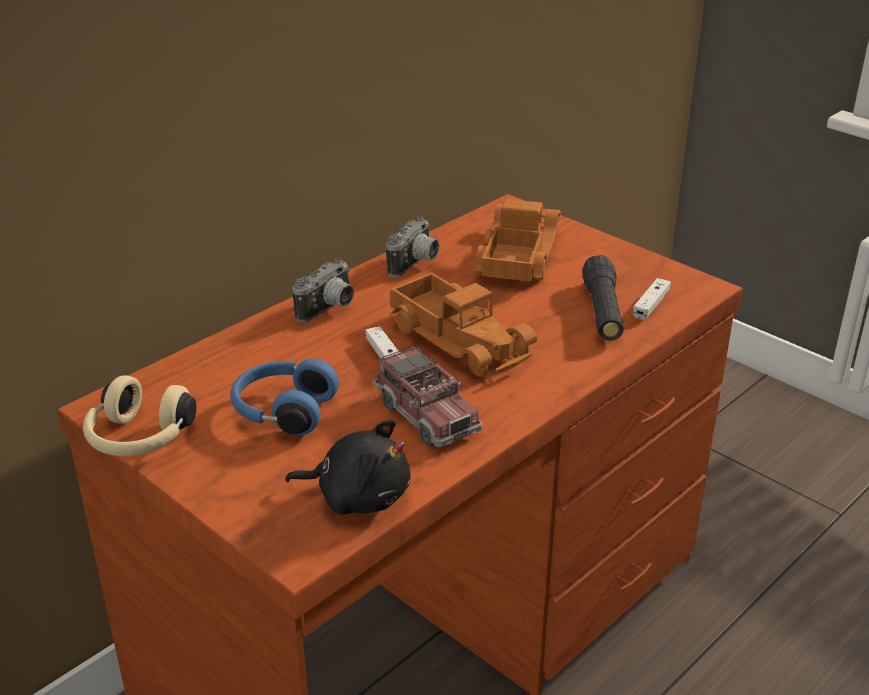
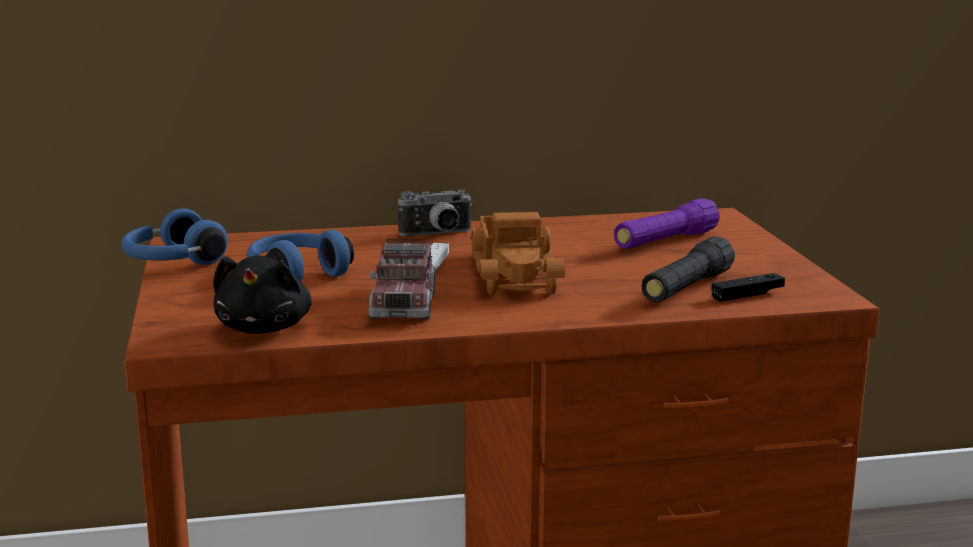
camera: 35 degrees right, 15 degrees down
(139, 439) = (172, 262): beige headphones -> blue headphones
(358, 496) = (265, 328): black plush toy -> black plush toy turned 45 degrees clockwise
(416, 264) = (561, 227): camera -> none
(515, 256) = (665, 241): toy truck -> purple flashlight
(651, 305) = (747, 295): white game controller -> black game controller

